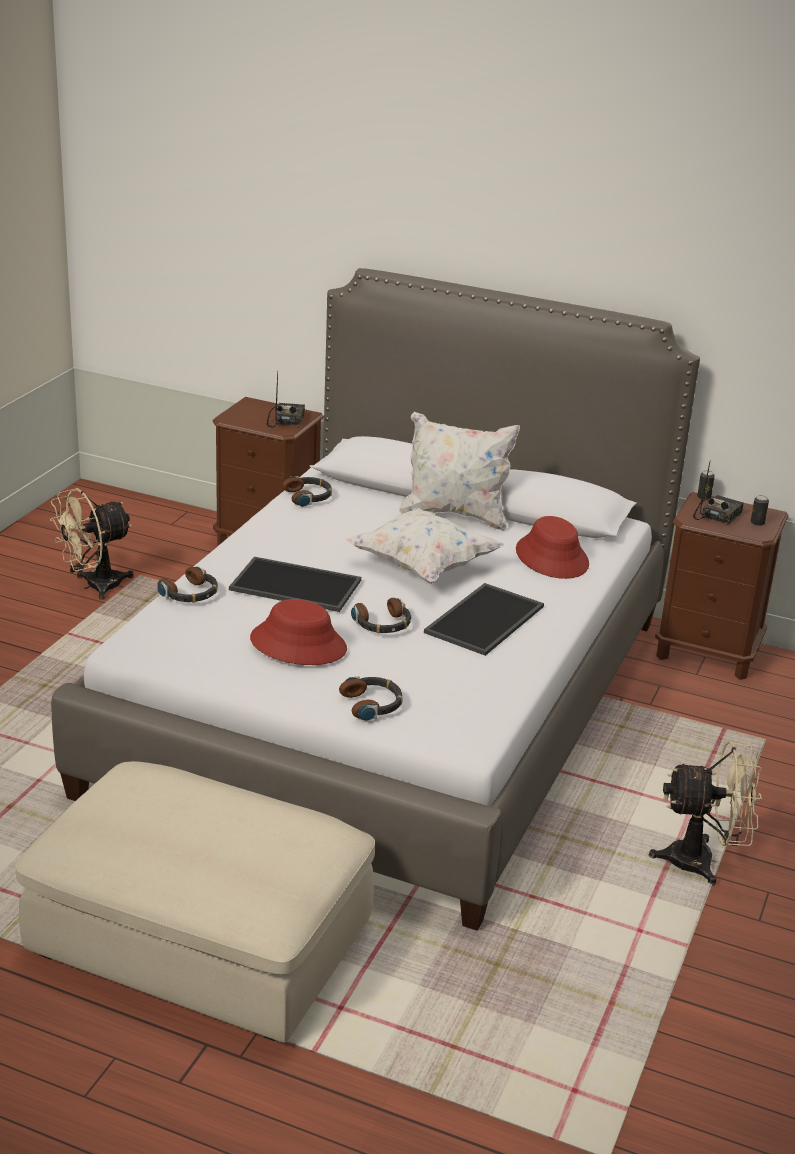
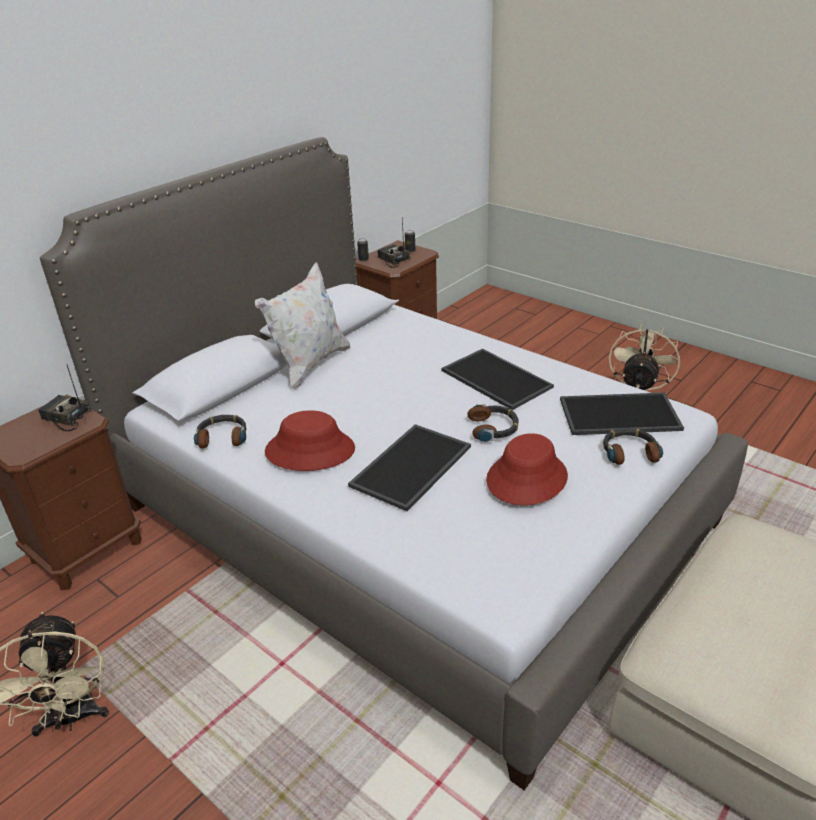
camera: 70 degrees left, 5 degrees up
(190, 594) = (403, 541): headphones -> none
(422, 566) = (395, 394): white pillow -> none
(444, 698) = (618, 415): none -> tray
(552, 557) = (405, 335): red hat -> red hat (310, 450)

